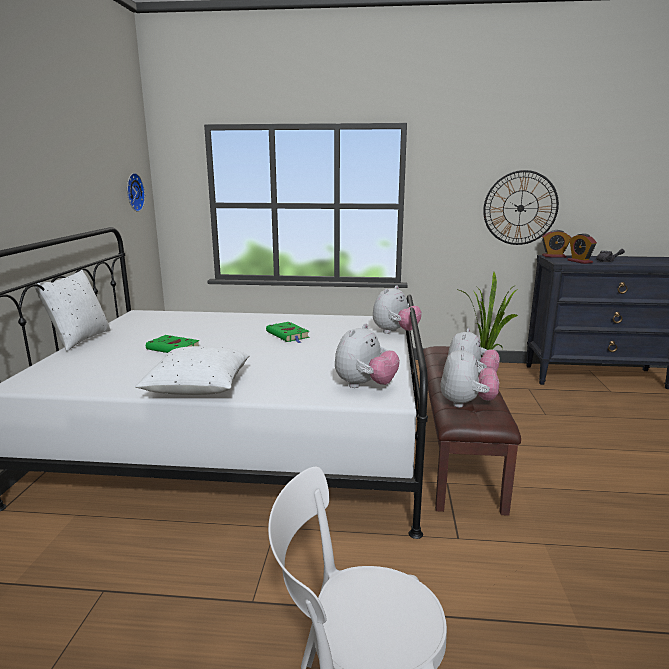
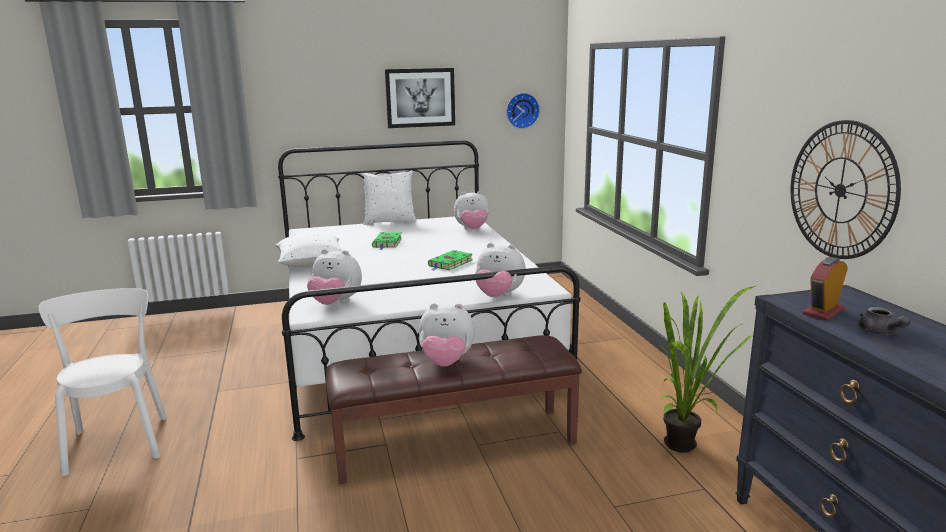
camera: 70 degrees right, 0 degrees up
(66, 176) = (420, 97): none -> picture
(466, 403) = (380, 365): plush toy -> plush toy (472, 230)
(554, 256) = (850, 295): alarm clock -> none

